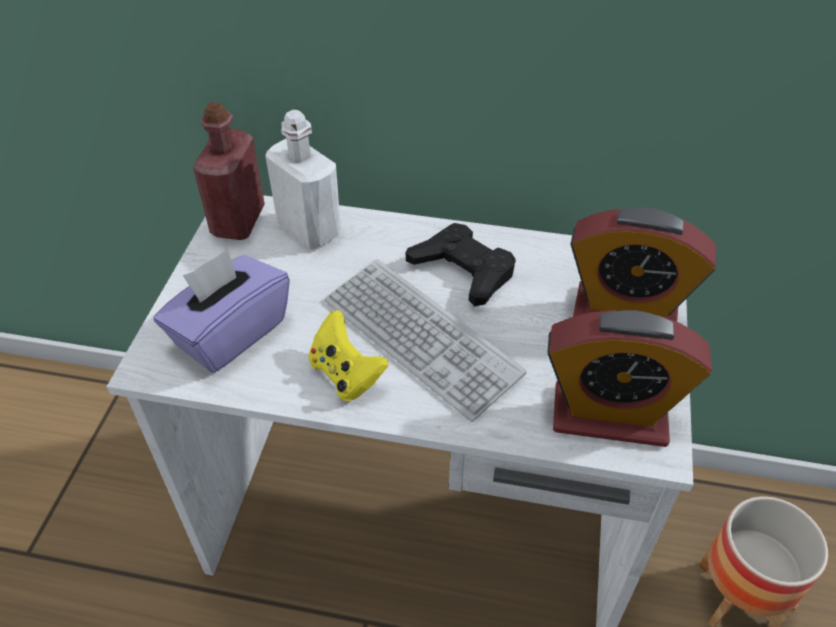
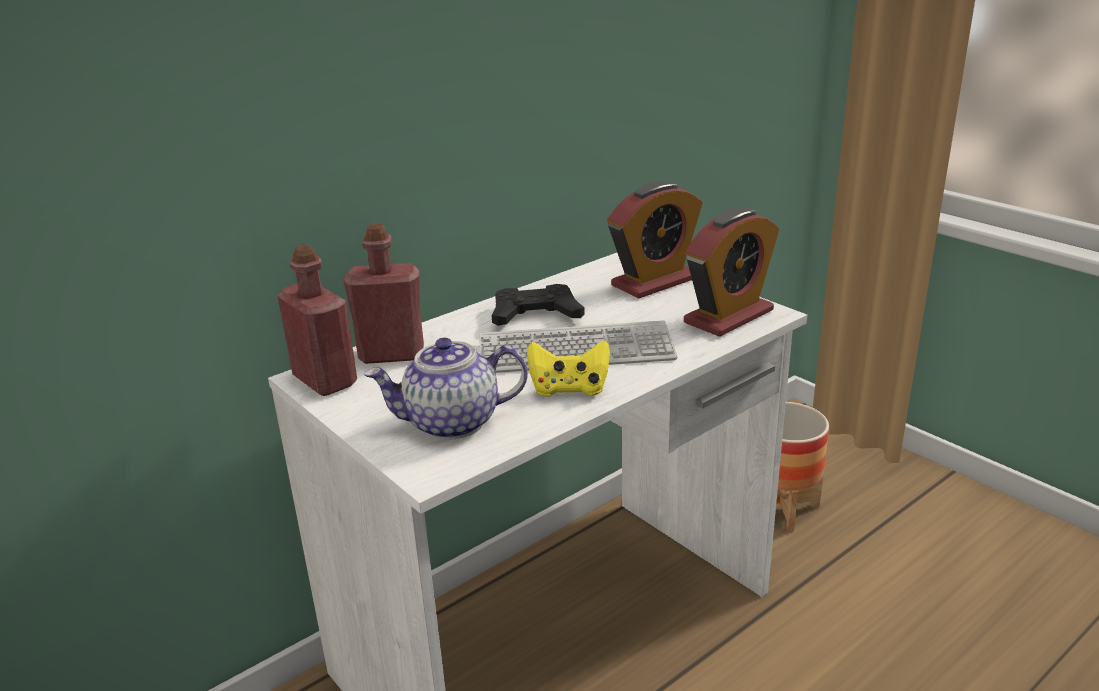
camera: 50 degrees left, 20 degrees down
(230, 333) = (451, 423): purple tissue box -> teapot
(309, 229) = (391, 354): white bottle -> red bottle

